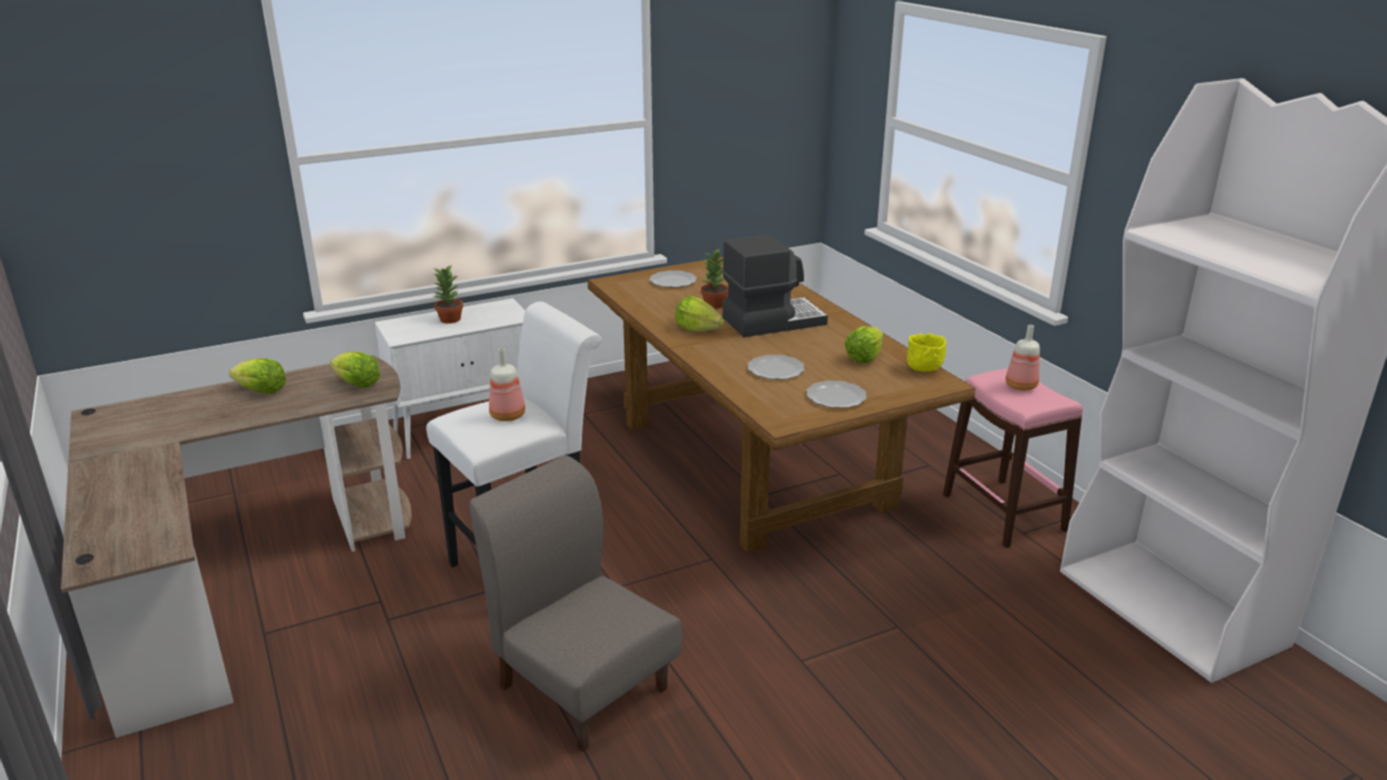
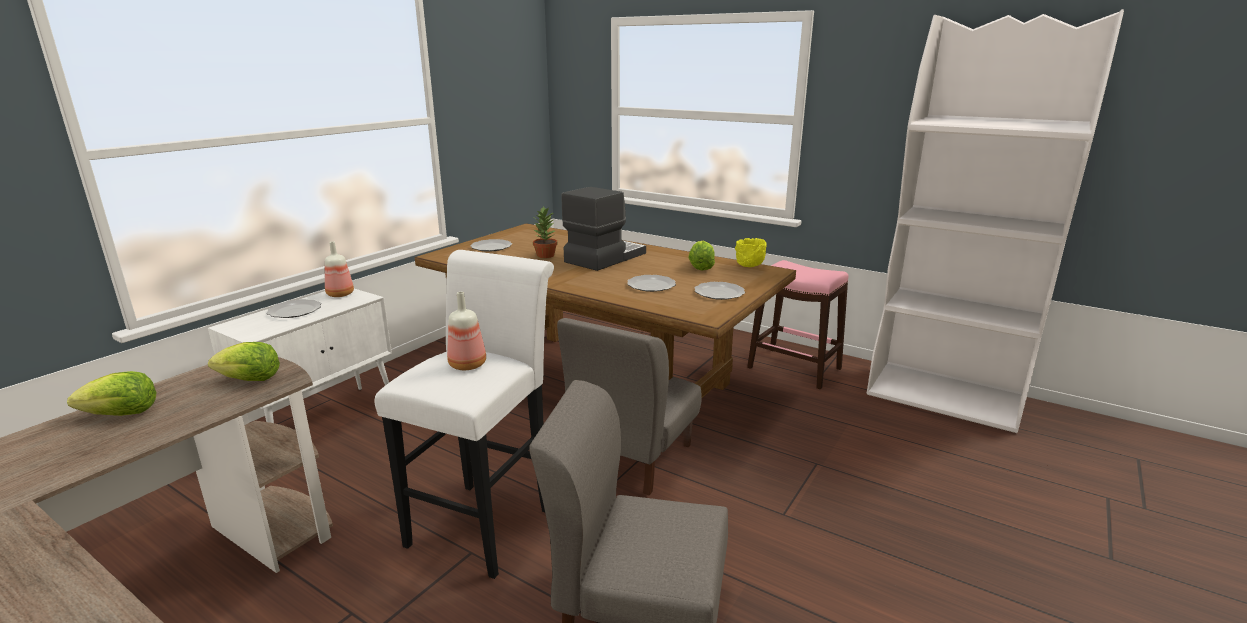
camera: 30 degrees left, 5 degrees down
(449, 319) = (294, 311): potted plant -> plate
(697, 329) = (554, 272): lettuce -> none
(707, 553) = (631, 457): none -> grey chair
(1020, 386) = (801, 269): bottle -> bottle (339, 295)

